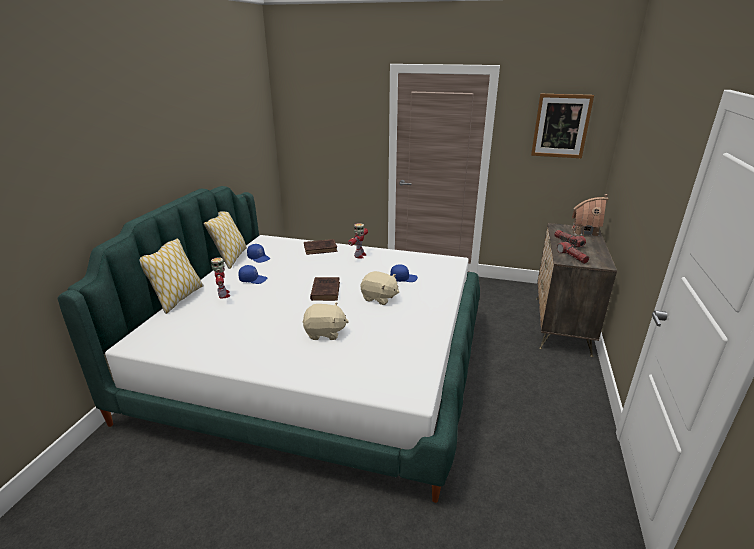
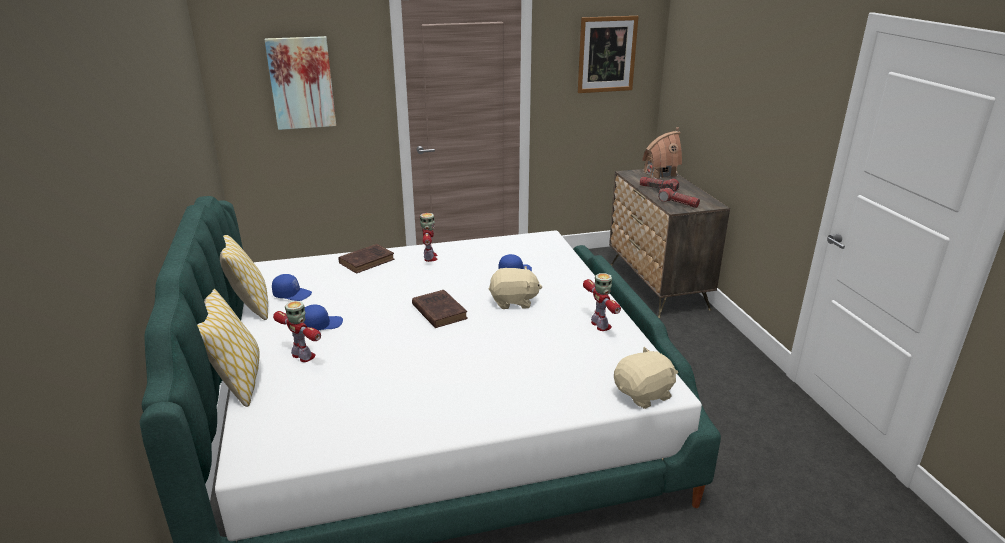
camera: 30 degrees left, 0 degrees up
(325, 333) = (498, 360): beige plush toy -> beige plush toy (644, 394)
(329, 126) = (301, 83): none -> picture
(420, 332) = (600, 325): none -> toy robot

